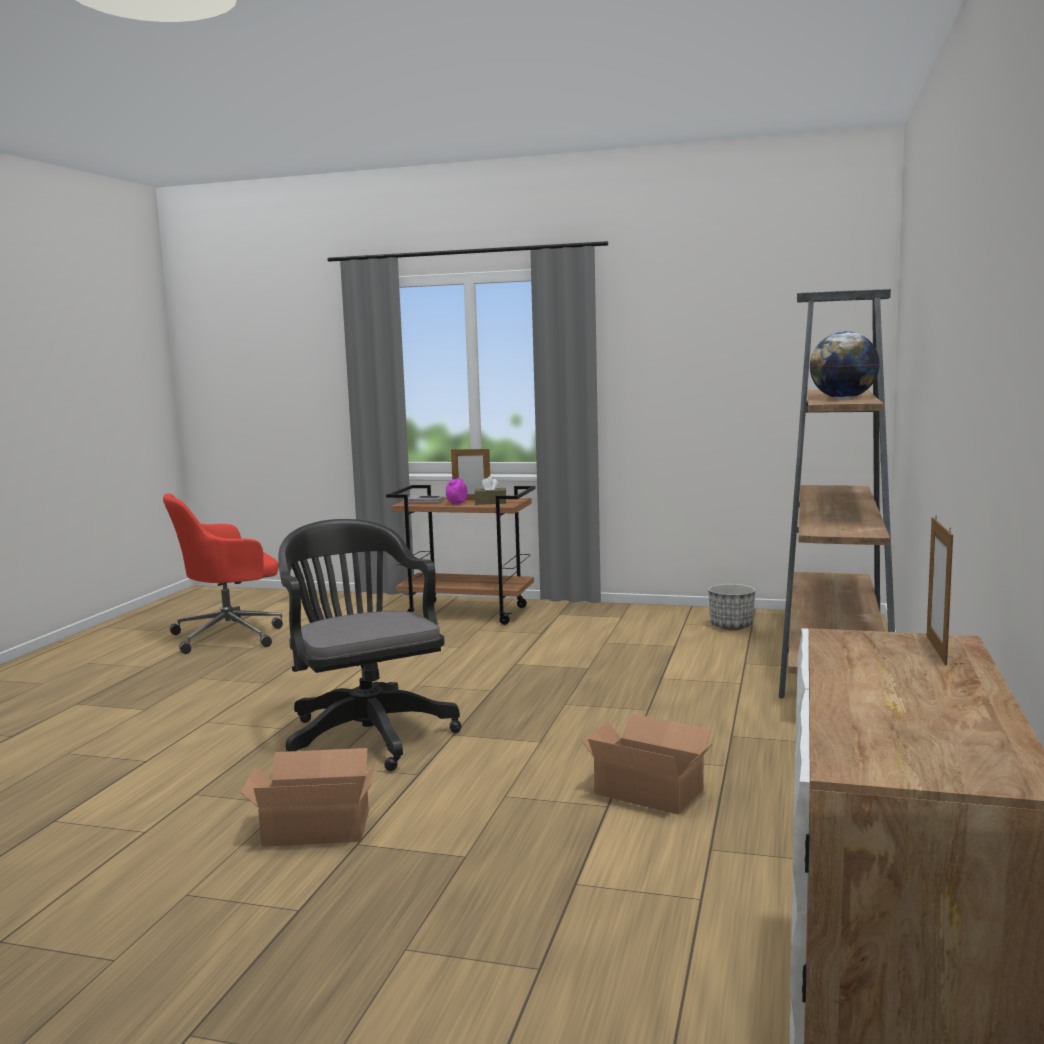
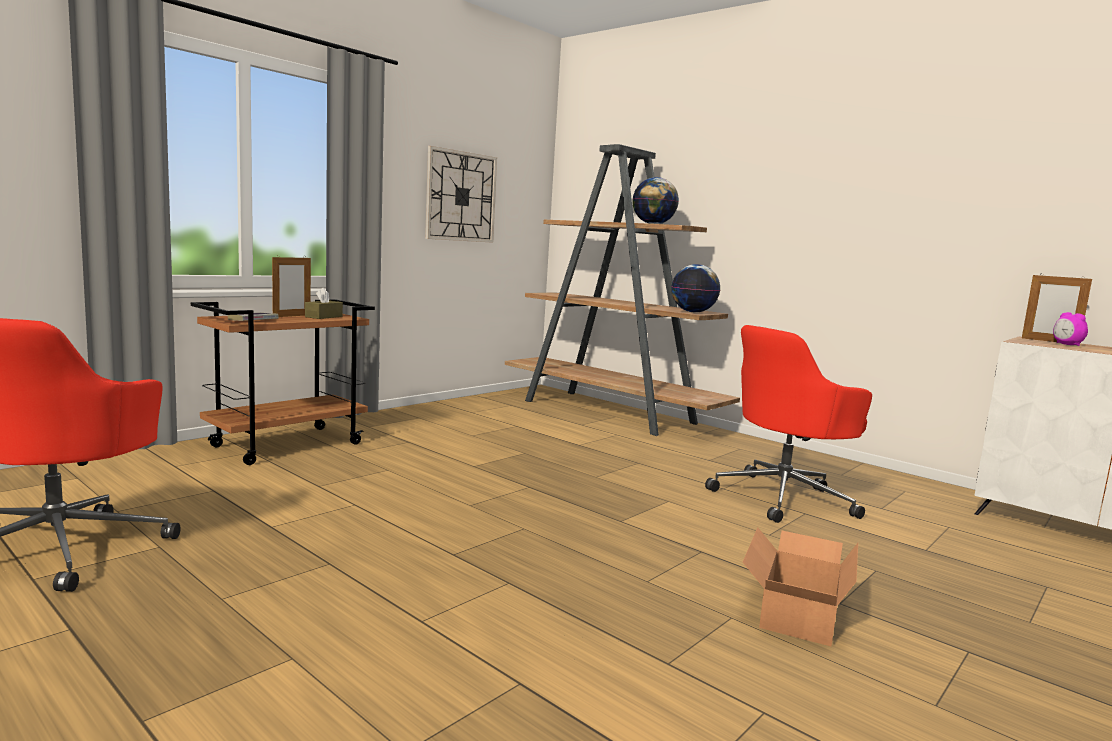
camera: 65 degrees left, 0 degrees up
(366, 734) = (578, 550): black office chair -> none
(456, 503) = (295, 319): alarm clock -> alarm clock (1067, 344)
(648, 789) = (784, 498): cardboard box -> red office chair
(721, 368) = (461, 196): none -> wall clock
(731, 626) = (501, 407): planter -> none
(828, 530) = (693, 312): none -> globe

